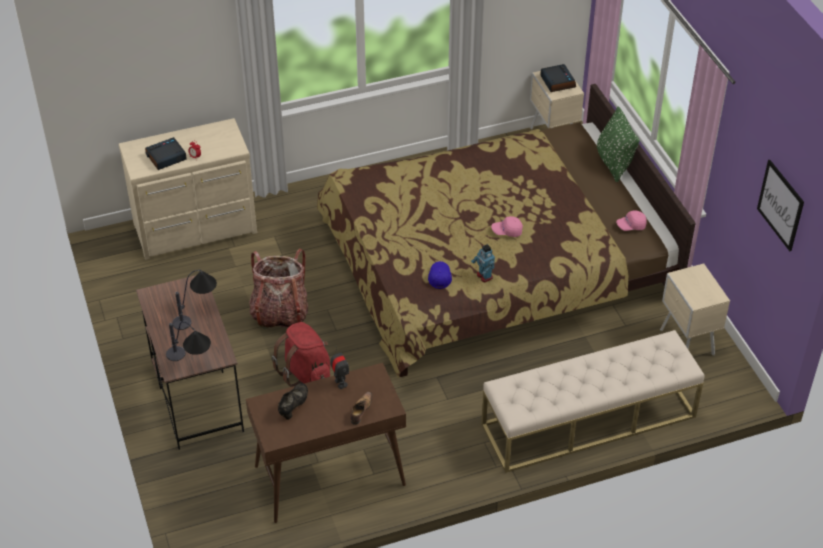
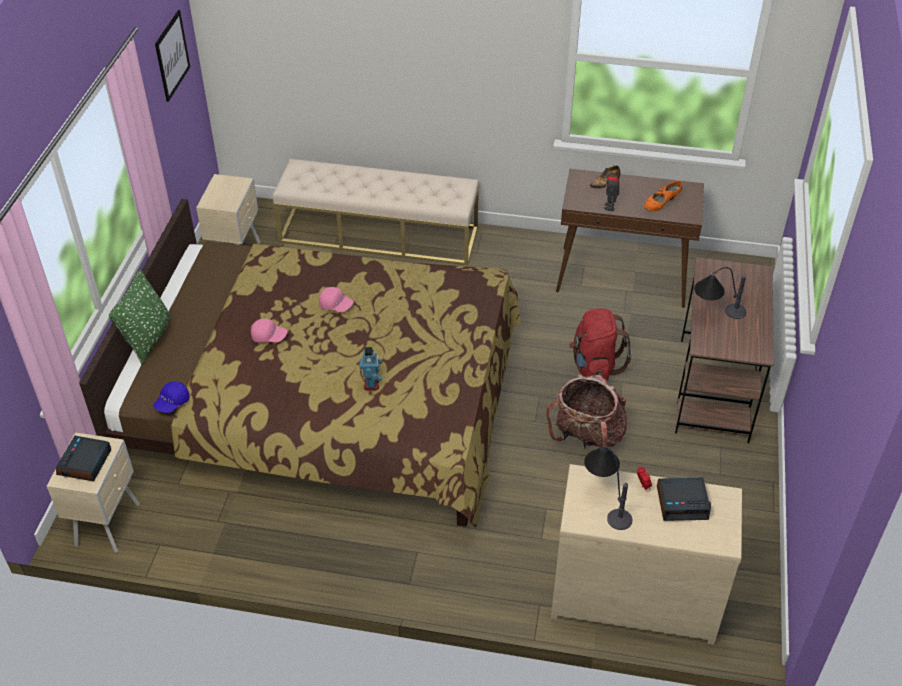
camera: 150 degrees left, 0 degrees up
(191, 362) = (739, 273): table lamp -> table lamp (605, 501)
(293, 406) = (661, 205): black shoe -> orange shoe
(439, 278) = (441, 289): blue cap -> blue cap (172, 403)
(484, 276) = (398, 273): toy robot -> toy robot (372, 384)
(631, 226) = (212, 269): pink cap -> pink cap (269, 336)

